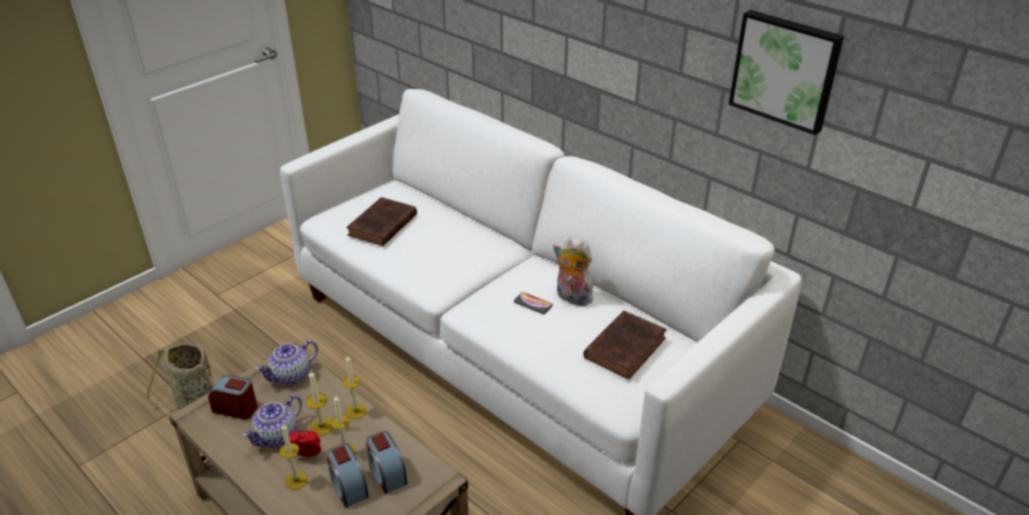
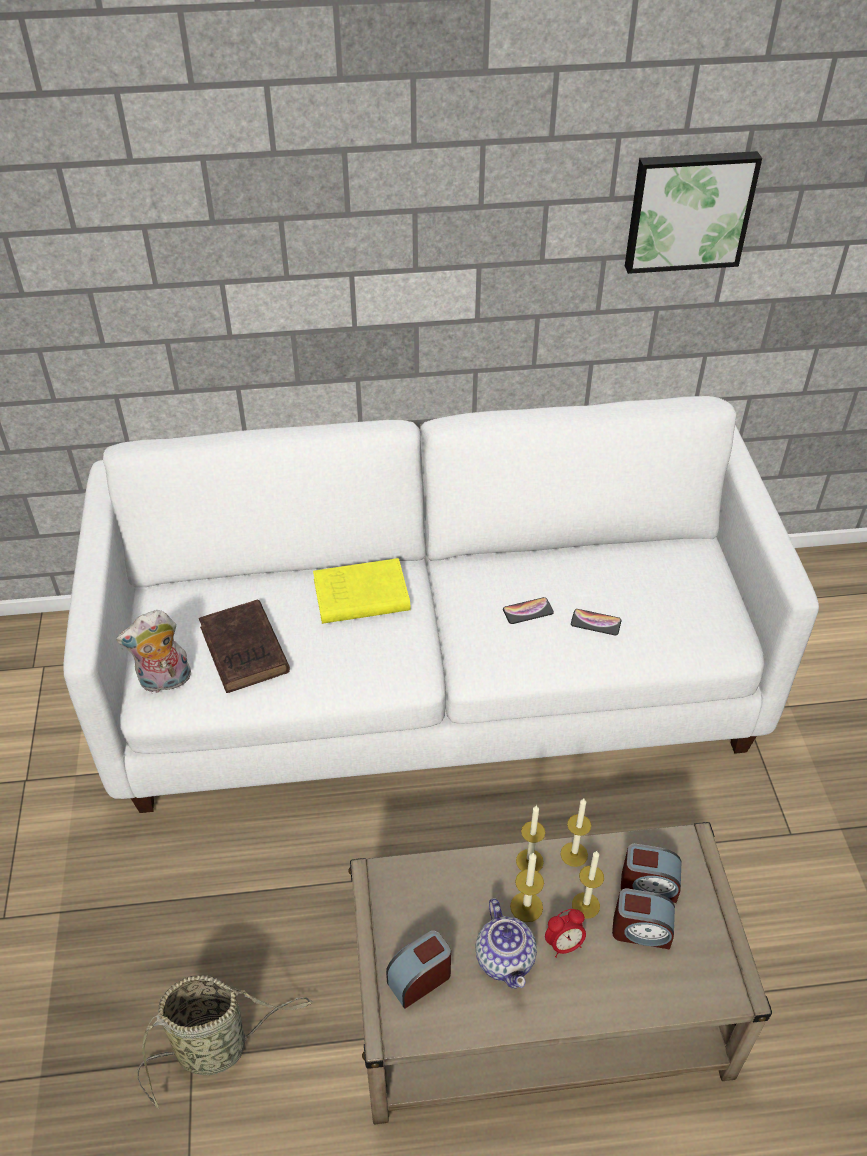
camera: 50 degrees left, 10 degrees up
(291, 375) = (411, 892): teapot -> none
(296, 480) = (593, 975): candle -> candle (574, 854)
(308, 456) = (564, 944): alarm clock -> alarm clock turned 150 degrees counterclockwise
(466, 240) = (358, 596): none -> yellow book
(559, 335) = (595, 623): none -> phone
(572, 298) = (547, 578): plush toy -> plush toy (164, 682)
(626, 347) = (658, 587): brown book -> none

